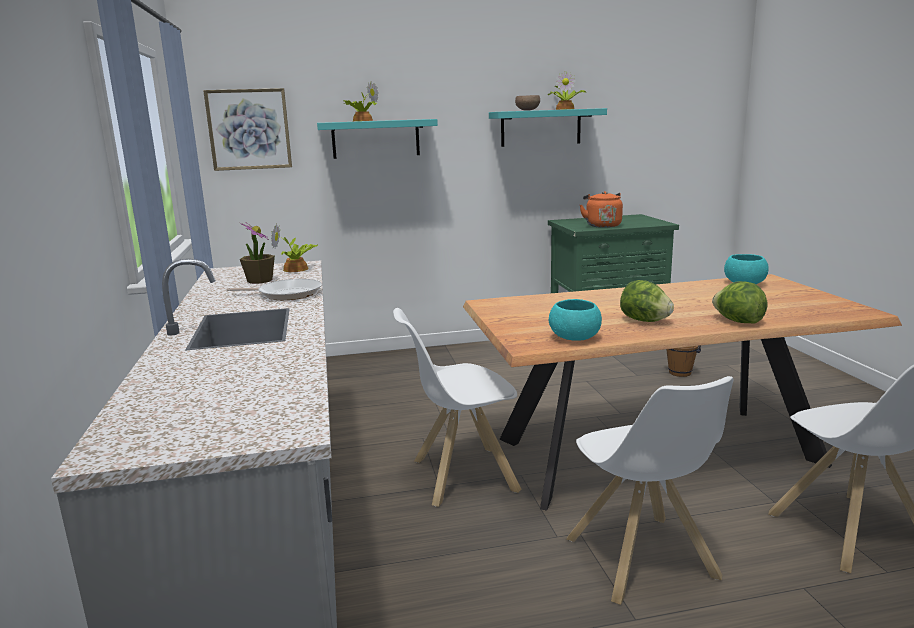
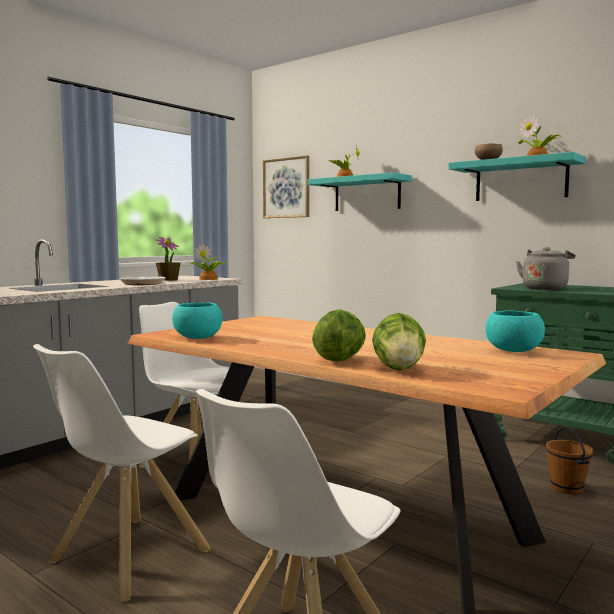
camera: 50 degrees right, 10 degrees down
(602, 225) = (545, 288): orange kettle -> grey kettle
(644, 321) = (284, 343): lettuce -> lettuce (399, 369)

